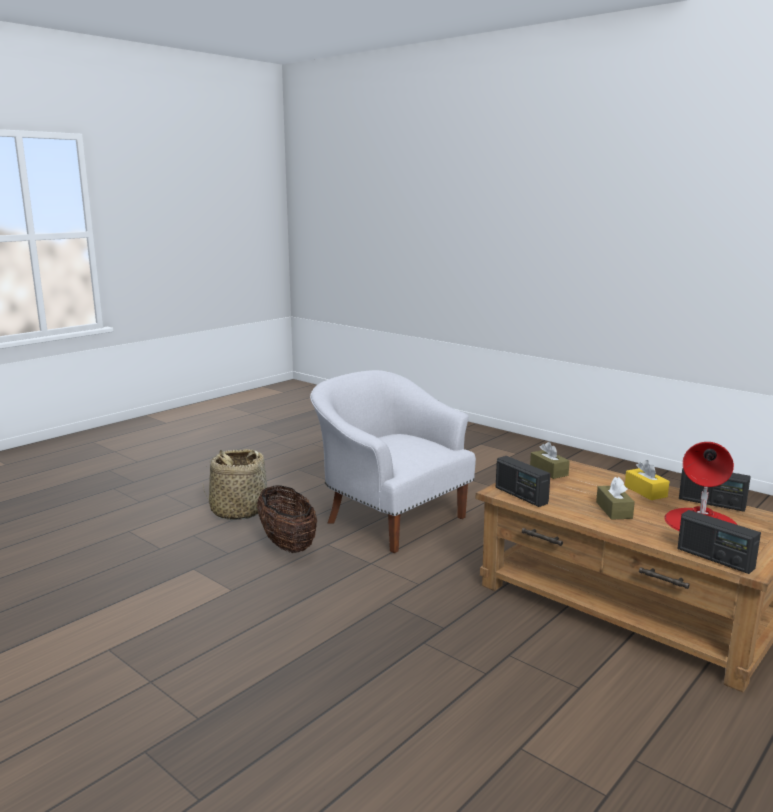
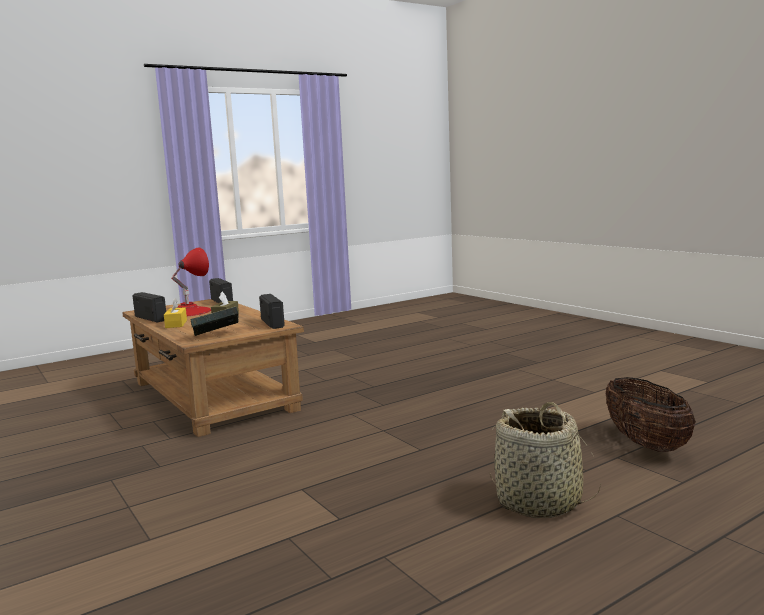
camera: 165 degrees left, 5 degrees down
(287, 544) = (465, 452): basket -> basket (645, 444)
(391, 518) = (329, 474): white armchair -> none
(548, 471) = (216, 336): brown tissue box -> book

